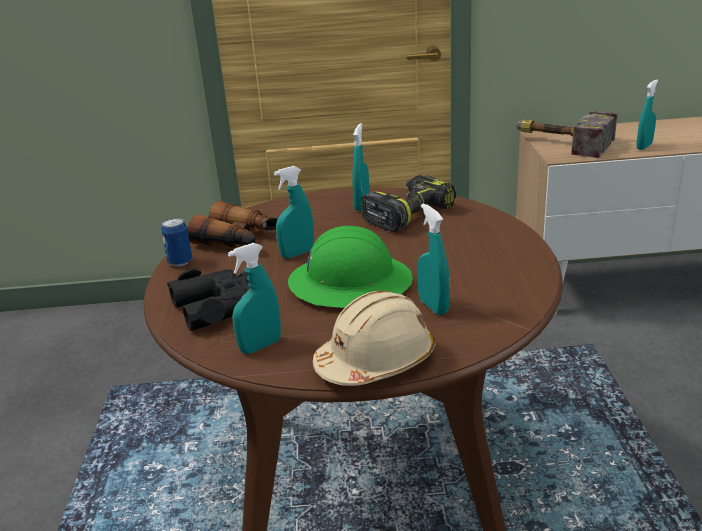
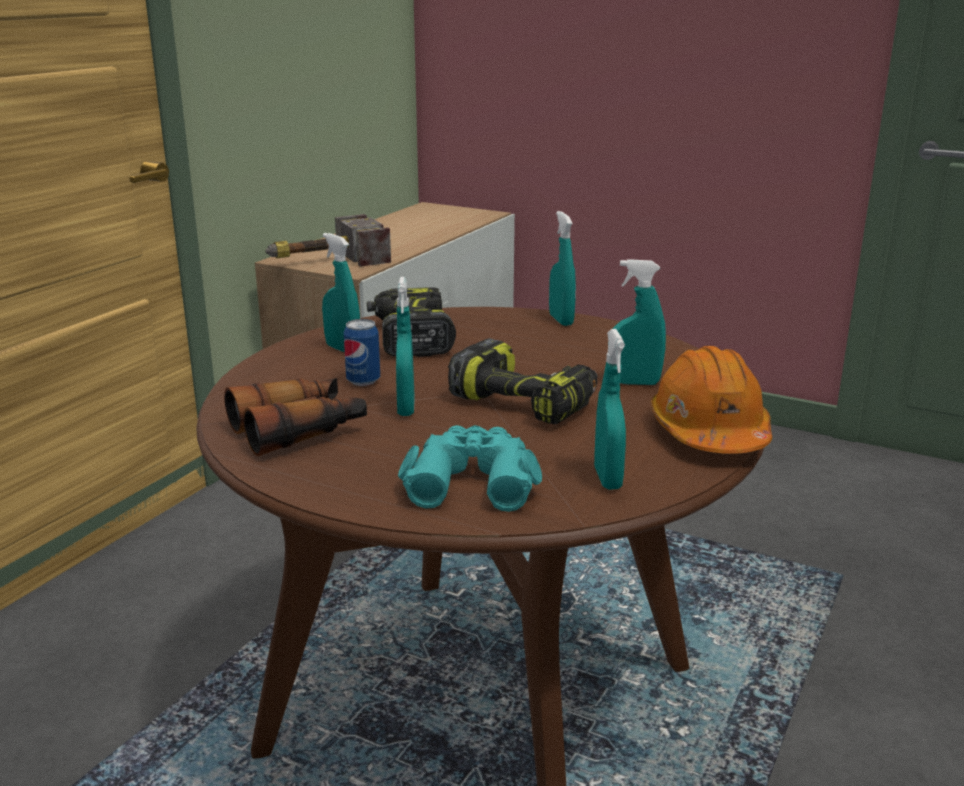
camera: 60 degrees left, 5 degrees down
(180, 262) = (295, 478): can -> can (363, 381)
(219, 306) = (471, 480): black binoculars -> turquoise binoculars
(350, 283) = (526, 402): green hard hat -> power drill
(376, 361) = (709, 432): beige hard hat -> orange hard hat
(644, 146) = (404, 245): turquoise spray bottle -> turquoise spray bottle (561, 320)

